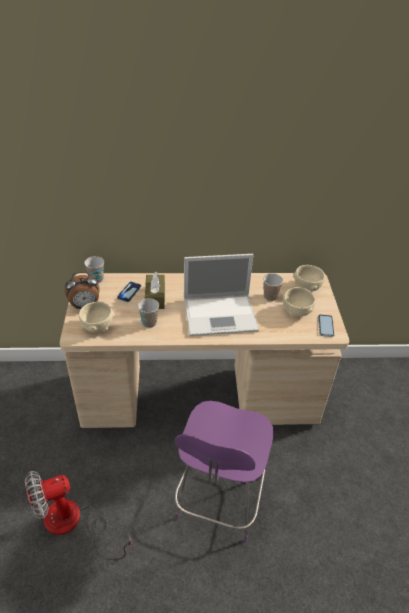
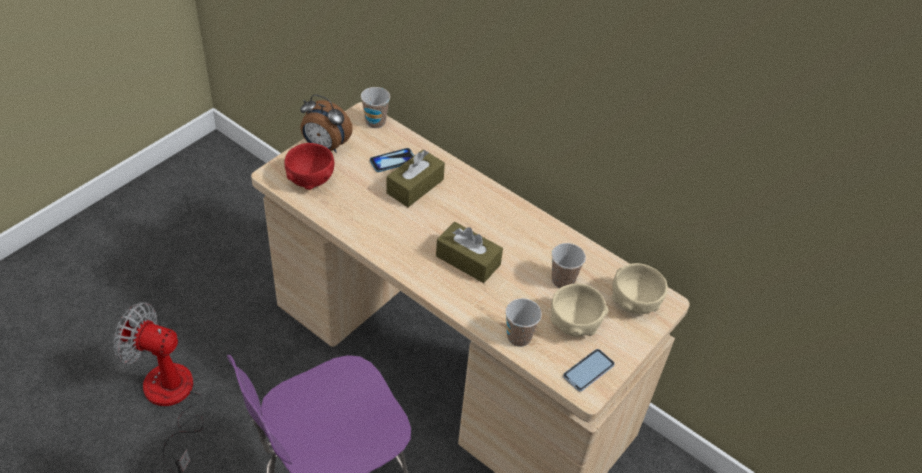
camera: 40 degrees right, 5 degrees up
(97, 326) = (311, 179): beige bowl -> red bowl
(149, 323) = (370, 213): cup -> cup (519, 337)
(221, 314) = (468, 260): laptop -> brown tissue box

